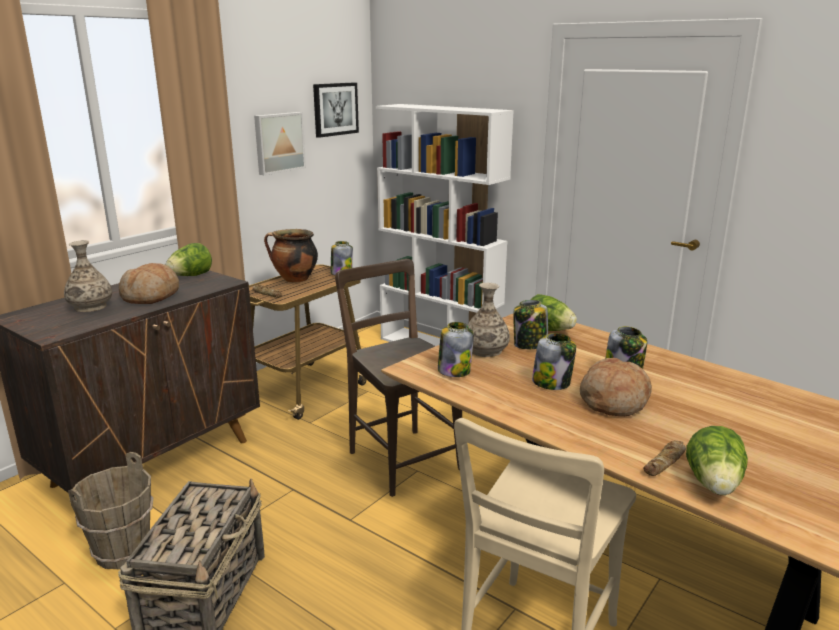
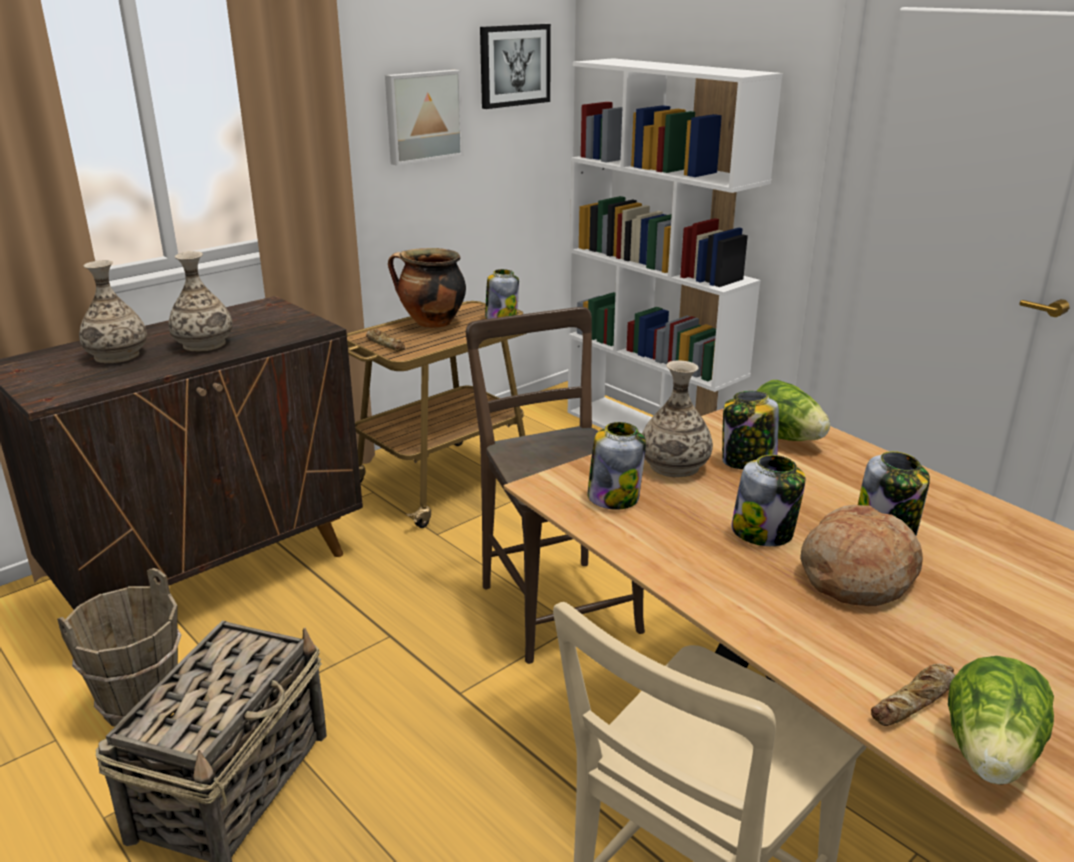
camera: 10 degrees right, 5 degrees up
(151, 296) = (203, 344): bread -> vase
(190, 276) = (269, 315): lettuce -> none

